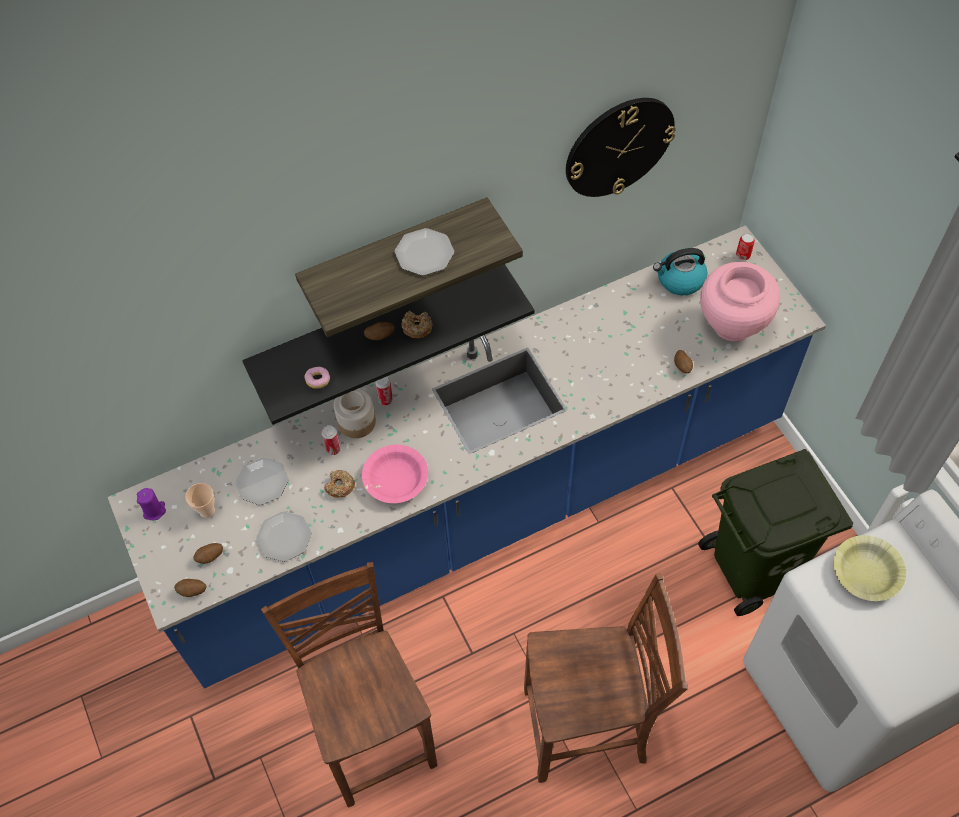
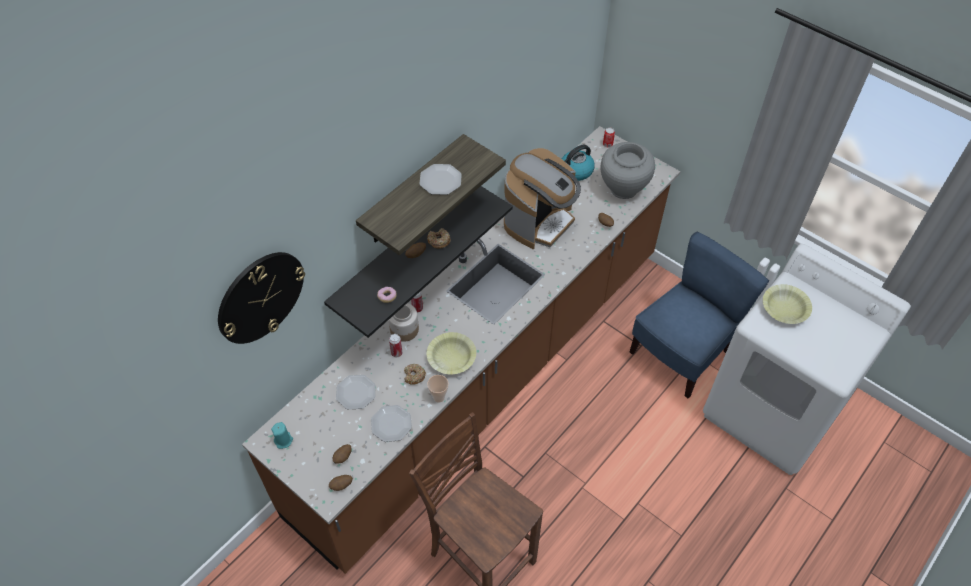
camera: 25 degrees left, 5 degrees down
(154, 510) = (283, 440): purple candle -> turquoise candle
(207, 511) = (324, 426): cup -> cup (439, 397)
(395, 479) = (451, 358): pink bowl -> yellow bowl
(484, 509) = (485, 378): blue counter -> brown counter
(588, 730) = (625, 496): brown chair -> none
(596, 335) = (539, 222): none -> coffee machine
(618, 147) = (532, 80): wall clock -> wall clock (260, 297)
(732, 325) = (623, 189): pink vase -> grey vase
(755, 569) = (681, 353): green trash can -> blue chair

